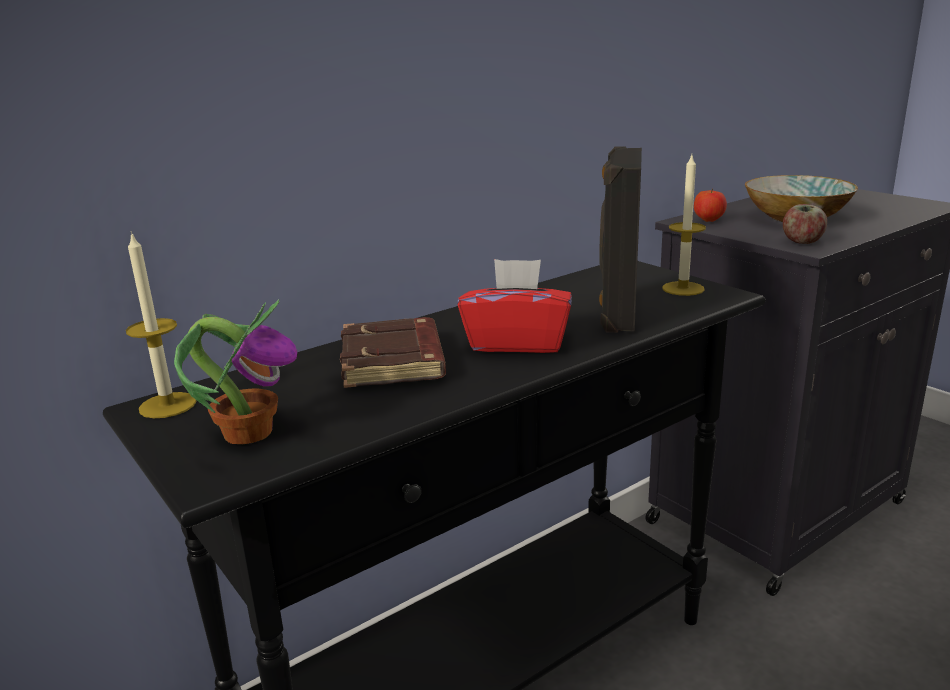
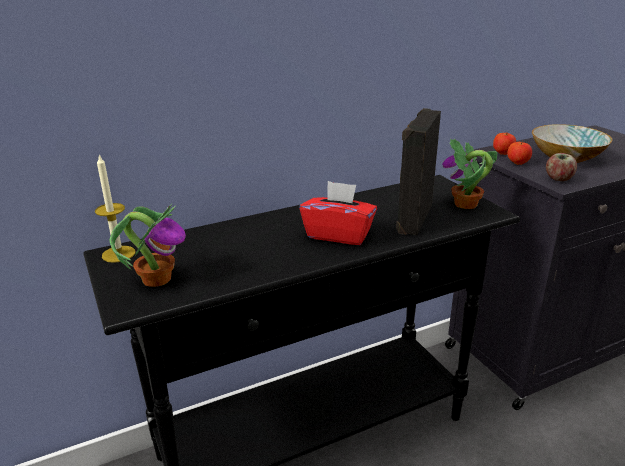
camera: 10 degrees right, 5 degrees up
(394, 362) = (258, 240): brown book -> none
(683, 288) = (465, 205): candle -> potted plant
(736, 229) = (517, 163): none -> apple

